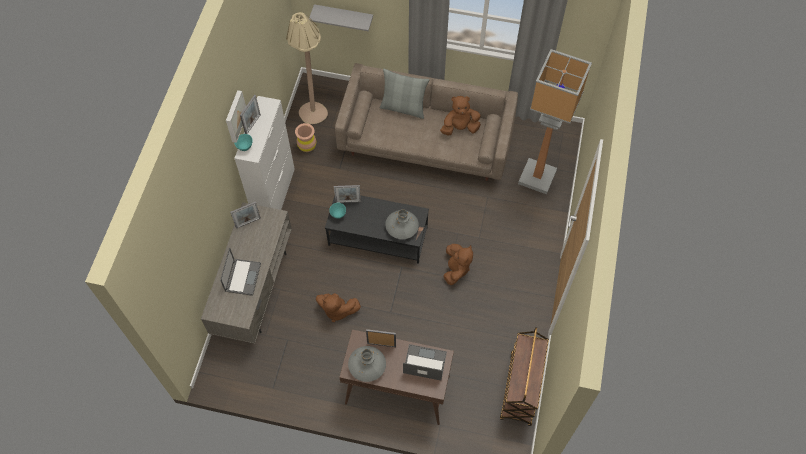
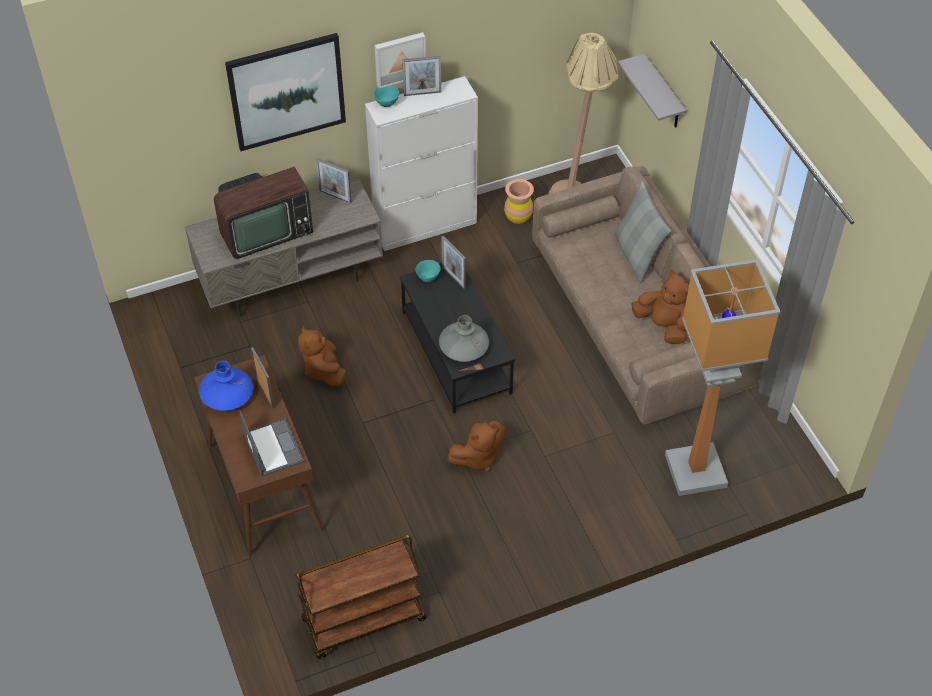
camera: 55 degrees right, 10 degrees down
(207, 190) = (286, 91): none -> picture
(243, 276) = (264, 231): laptop -> television
(367, 366) = (227, 395): grey vase -> blue vase

